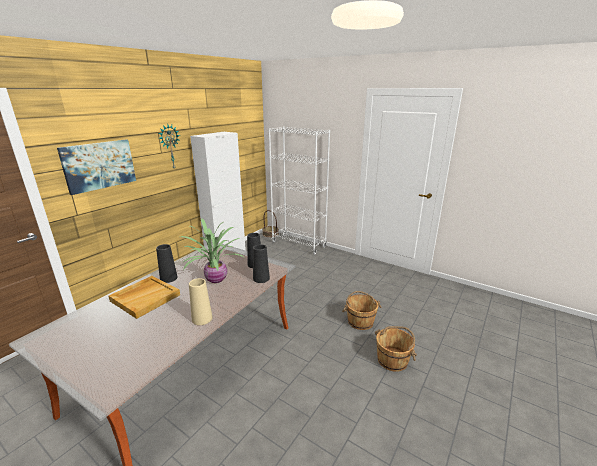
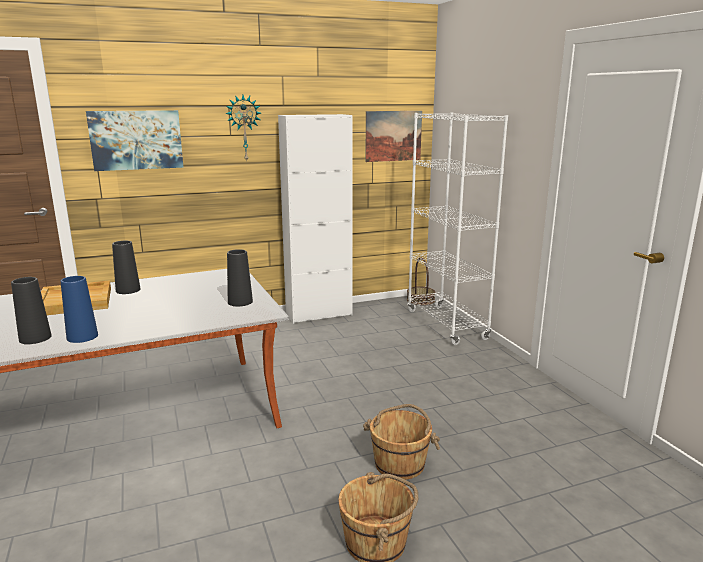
camera: 35 degrees right, 5 degrees down
(202, 318) = (82, 336): beige vase -> blue vase
(215, 279) = (169, 304): potted plant -> none
(247, 141) = (393, 136): none -> picture
(261, 278) = (217, 318): black vase -> black vase (35, 338)

